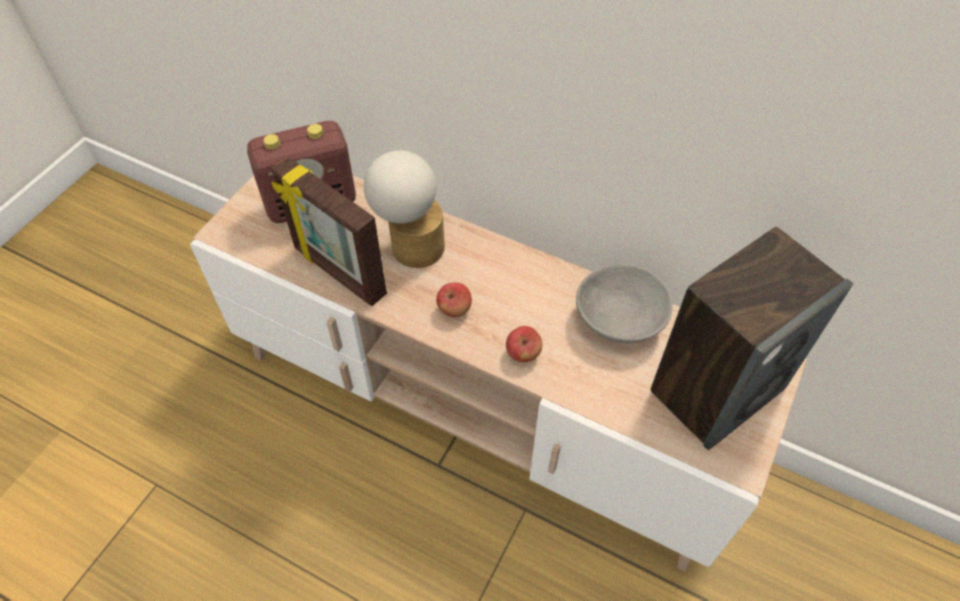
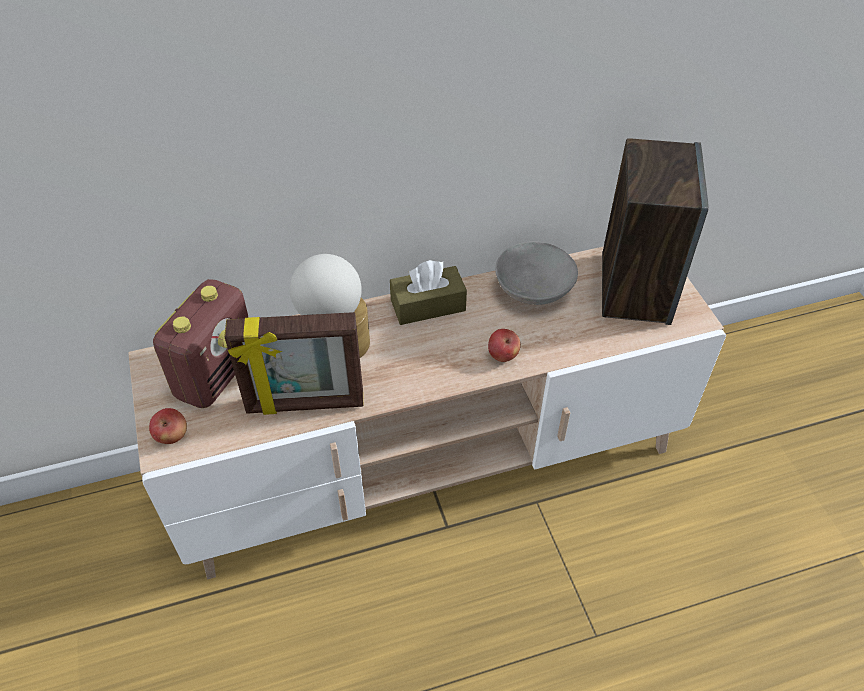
camera: 45 degrees left, 5 degrees down
(454, 309) = (423, 363): apple -> apple (172, 436)
(515, 266) = (428, 305): none -> brown tissue box

